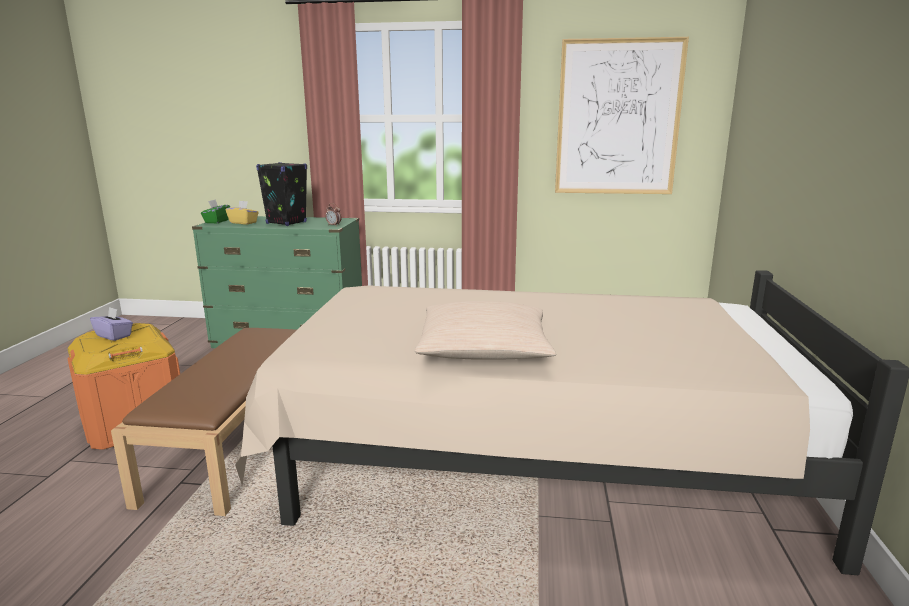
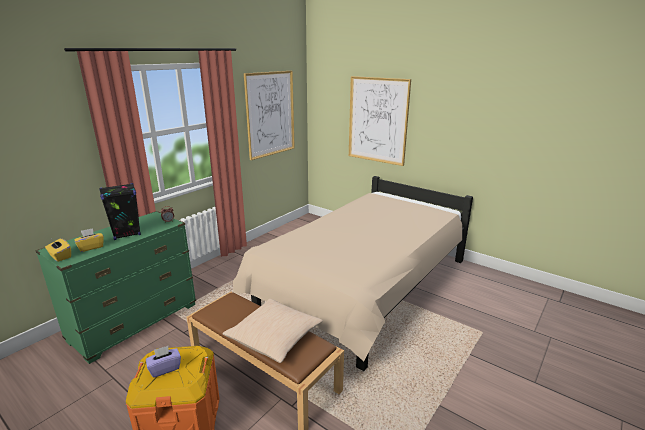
camera: 60 degrees left, 5 degrees up
(216, 221) = (60, 256): green tissue box -> yellow tissue box
(484, 349) = (388, 244): beige pillow -> beige pillow (274, 337)
(798, 132) = (377, 120): none -> picture

